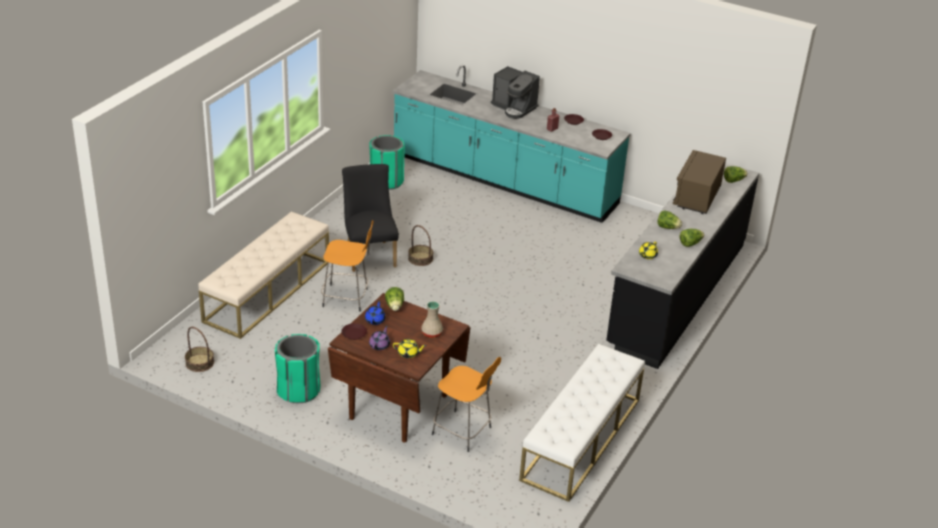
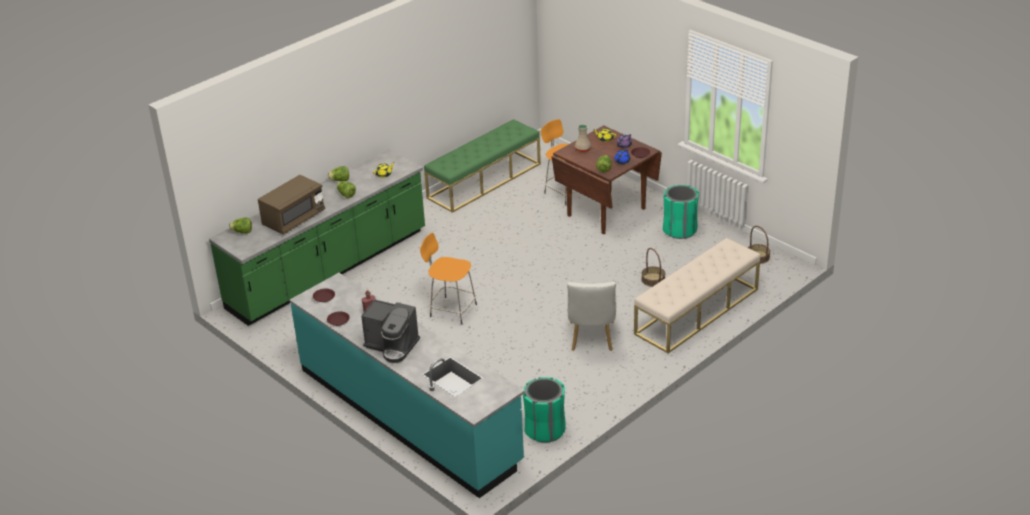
camera: 160 degrees left, 0 degrees up
(347, 298) = (624, 297): orange stool -> orange stool (451, 310)
(369, 254) = (591, 339): black chair -> white chair
(420, 259) = (543, 328): basket -> basket (653, 280)
(514, 108) = (392, 346): coffee machine -> coffee machine turned 150 degrees clockwise
(581, 439) = (484, 180): white bench -> green bench
(676, 294) = (329, 270): black counter -> green counter

